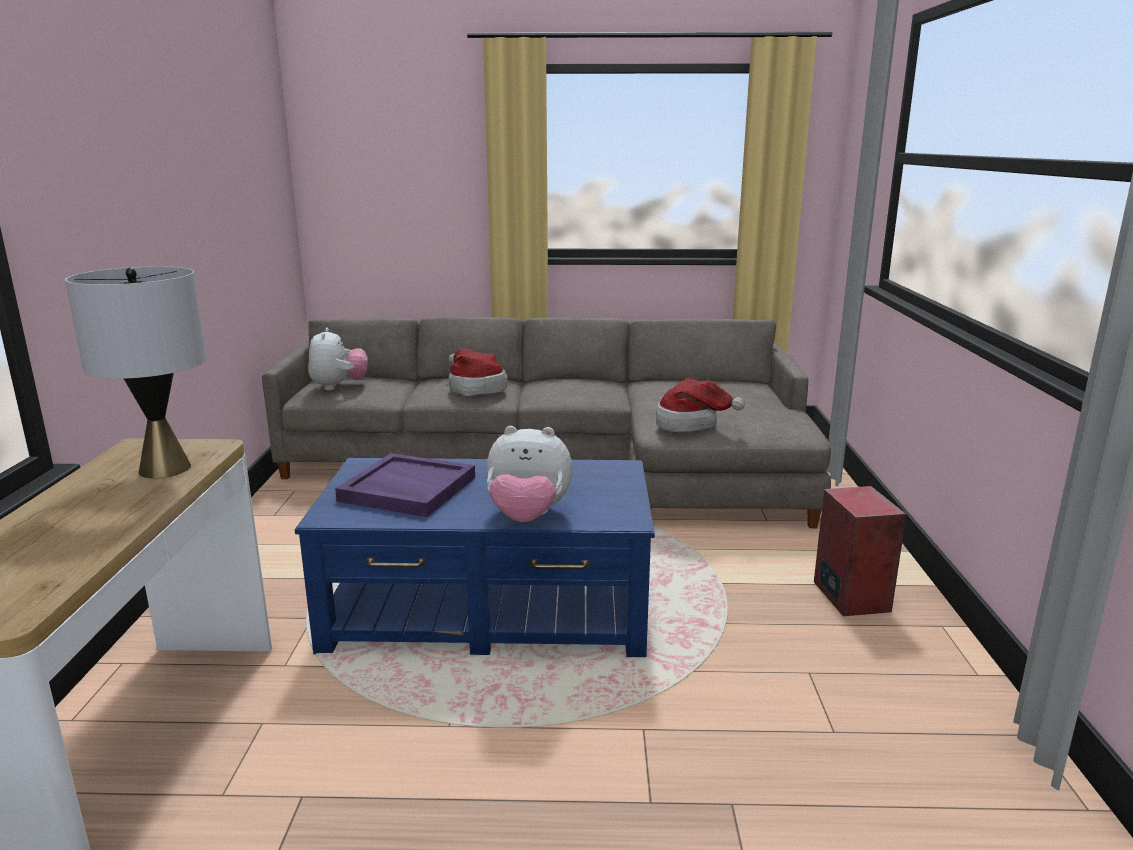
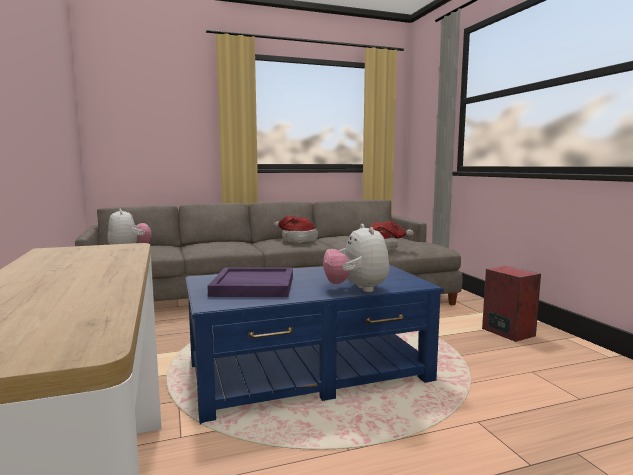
camera: 20 degrees left, 10 degrees down
(165, 468) = (102, 257): grey table lamp -> none
(474, 388) = (229, 244): hat -> hat (296, 240)
(528, 517) = (356, 289): plush toy -> plush toy turned 90 degrees clockwise

